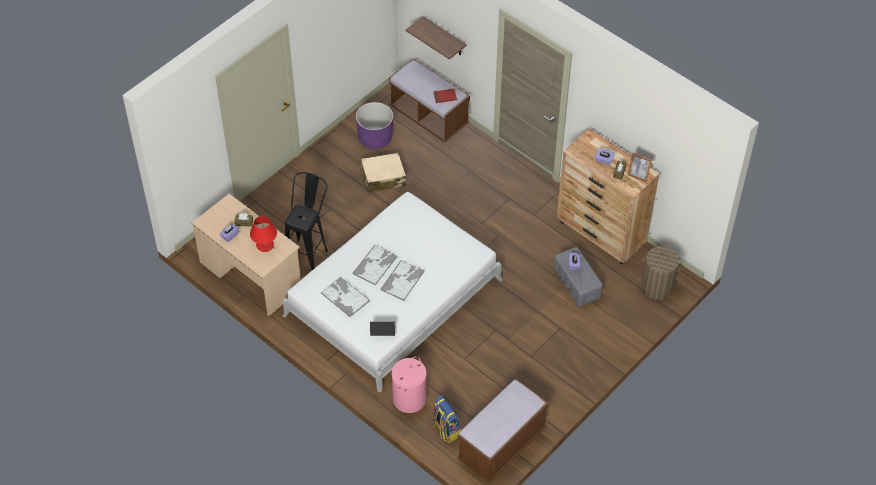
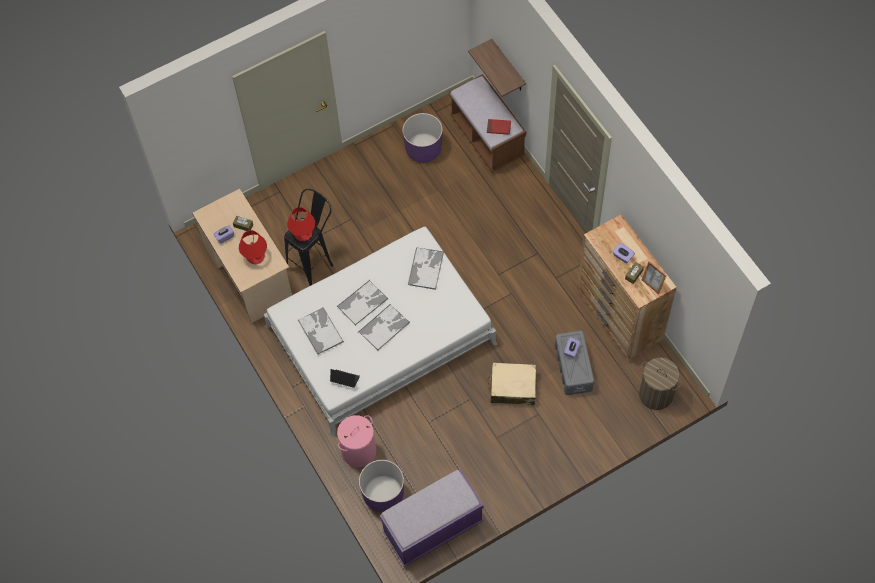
camera: 20 degrees right, 10 degrees up
(302, 216) = (303, 233): none -> red table lamp
(383, 177) = (416, 196): beige suitcase -> beige suitcase (512, 387)
(422, 224) = (426, 268): none -> tray
(445, 429) = (383, 494): backpack -> purple planter
(501, 445) = (433, 528): brown bench -> purple bench

